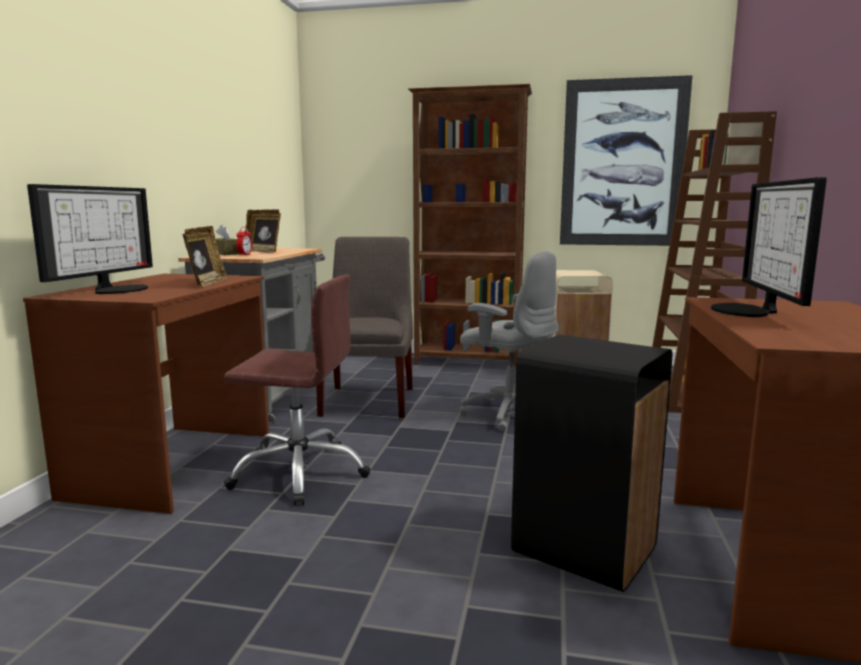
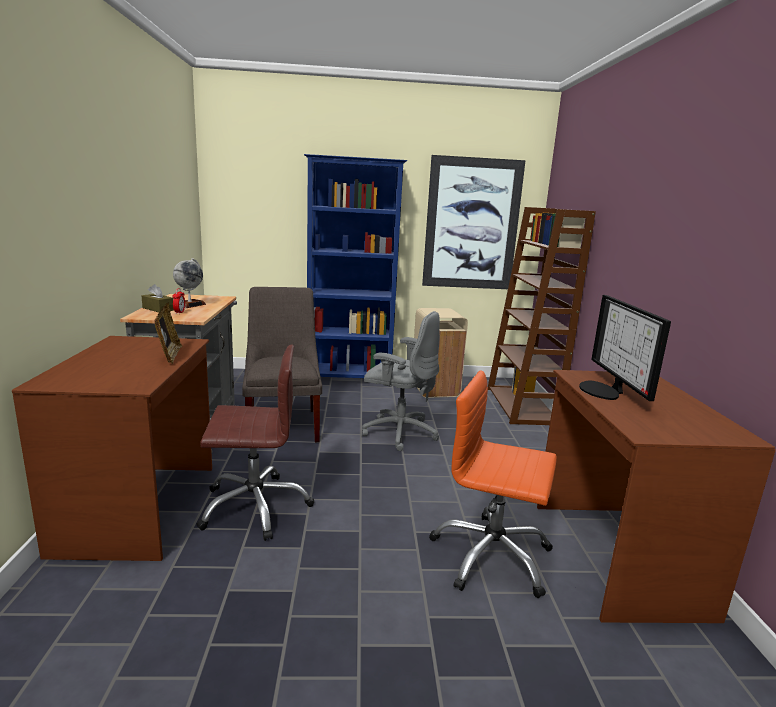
camera: 15 degrees left, 5 degrees up
(117, 289) = (94, 370): monitor -> none
(263, 252) = (190, 305): picture frame -> globe
(468, 362) = (349, 379): brown bookcase -> blue bookcase
(584, 549) = (491, 556): black trash can -> orange office chair

